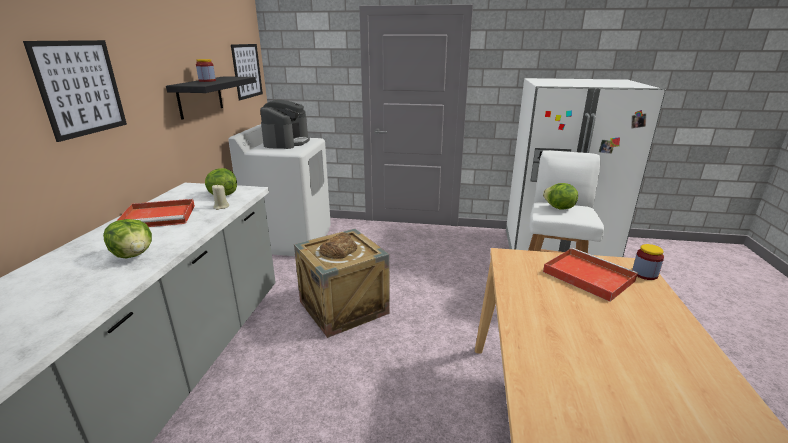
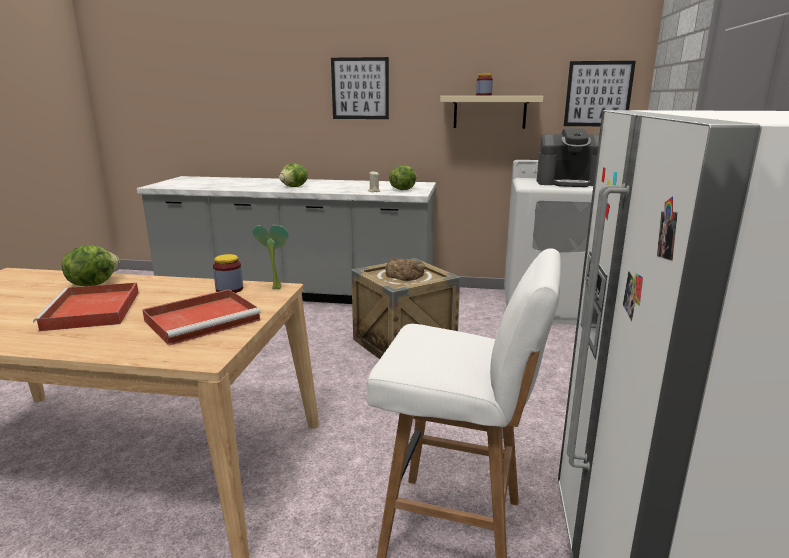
camera: 90 degrees right, 5 degrees down
(160, 216) = (356, 185): red tray -> red tray (92, 311)
(200, 97) = (489, 112): black shelf -> beige shelf
(505, 257) = (275, 287): none -> potted plant
(558, 208) = (445, 341): lettuce -> lettuce (92, 284)
(644, 274) = (178, 356): jar -> jar (229, 289)

